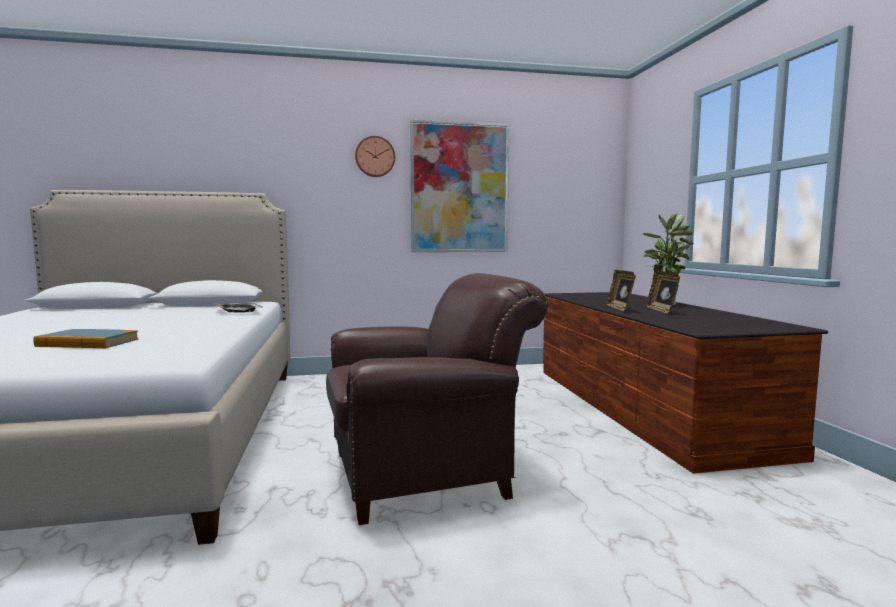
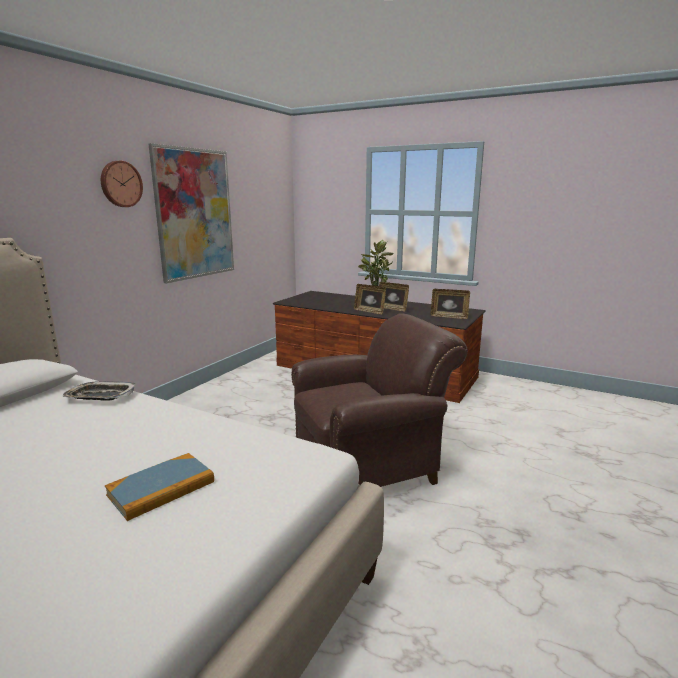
camera: 50 degrees left, 10 degrees up
(427, 473) = (371, 465): brown armchair -> brown armchair turned 45 degrees clockwise
(718, 325) = (449, 317): none -> picture frame

